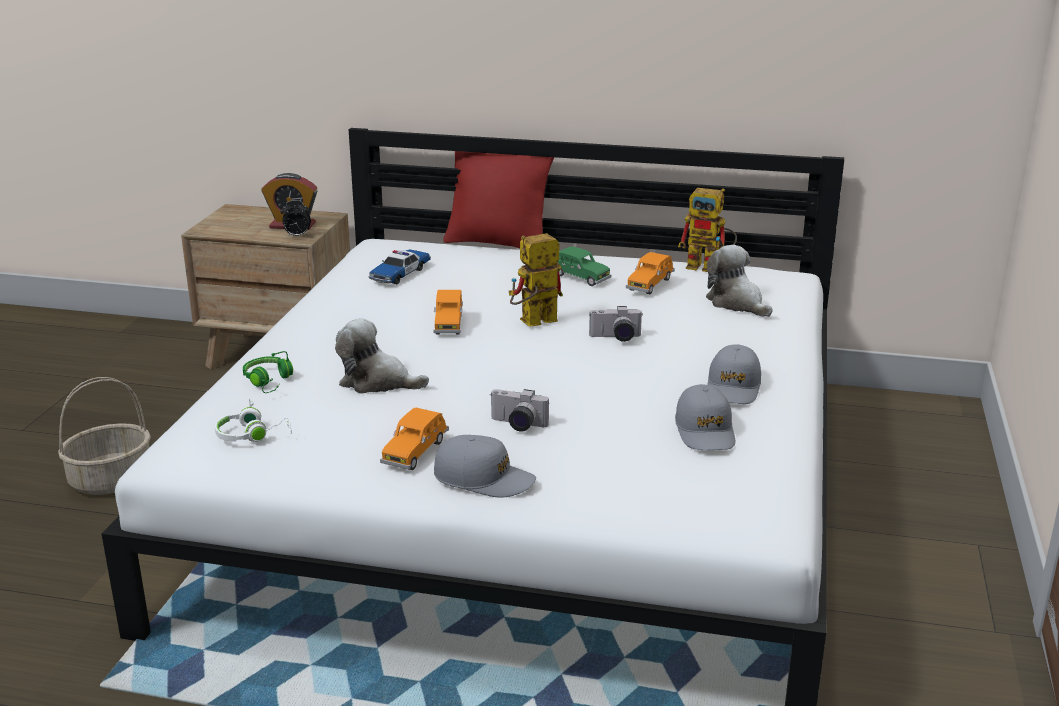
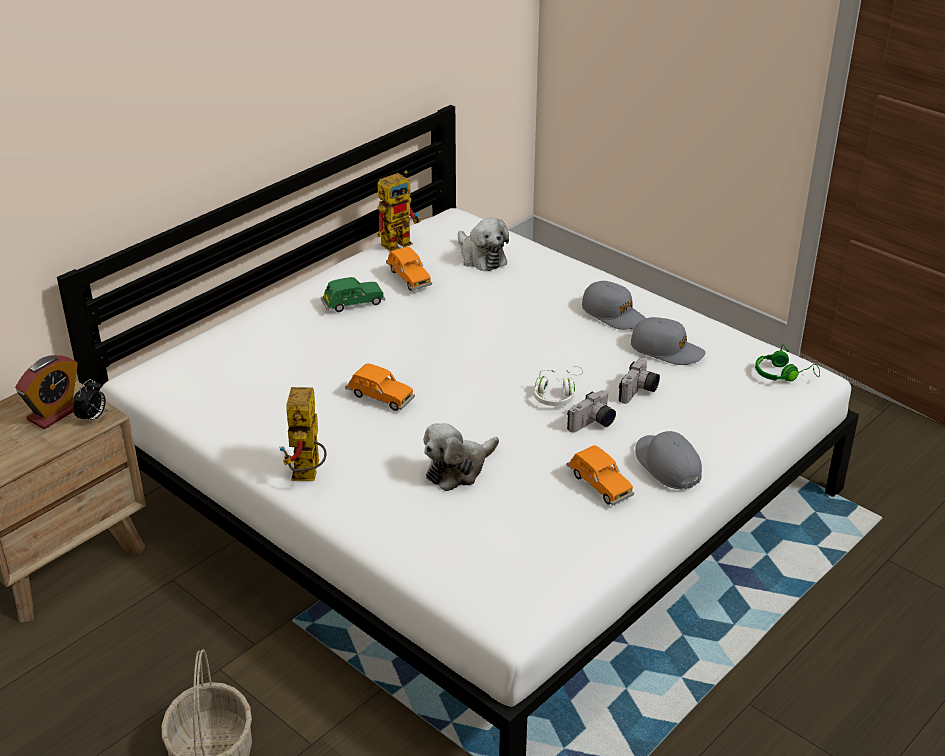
camera: 60 degrees left, 10 degrees up
(252, 435) = (504, 563): white headphones -> white headphones (557, 394)
(269, 381) = (404, 528): green headphones -> green headphones (783, 374)
(400, 274) = (235, 390): toy car -> none
(484, 479) = (667, 465): grey cap -> grey cap turned 75 degrees counterclockwise
(498, 244) = (224, 316): red pillow -> none
(533, 323) = (425, 356): toy robot -> toy robot (308, 476)
(615, 338) = (491, 329): camera -> camera (639, 392)
(737, 303) = (481, 257): plush toy -> plush toy turned 120 degrees counterclockwise

